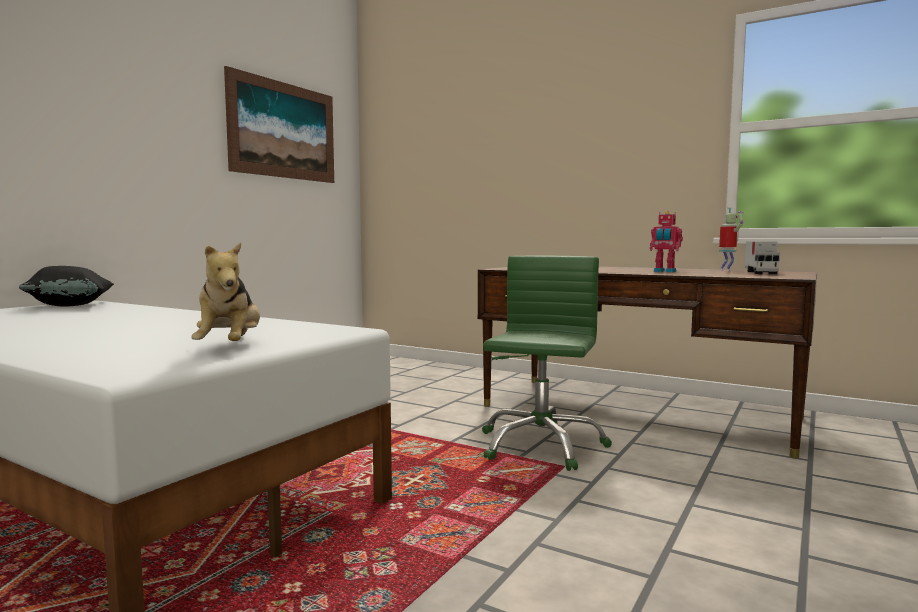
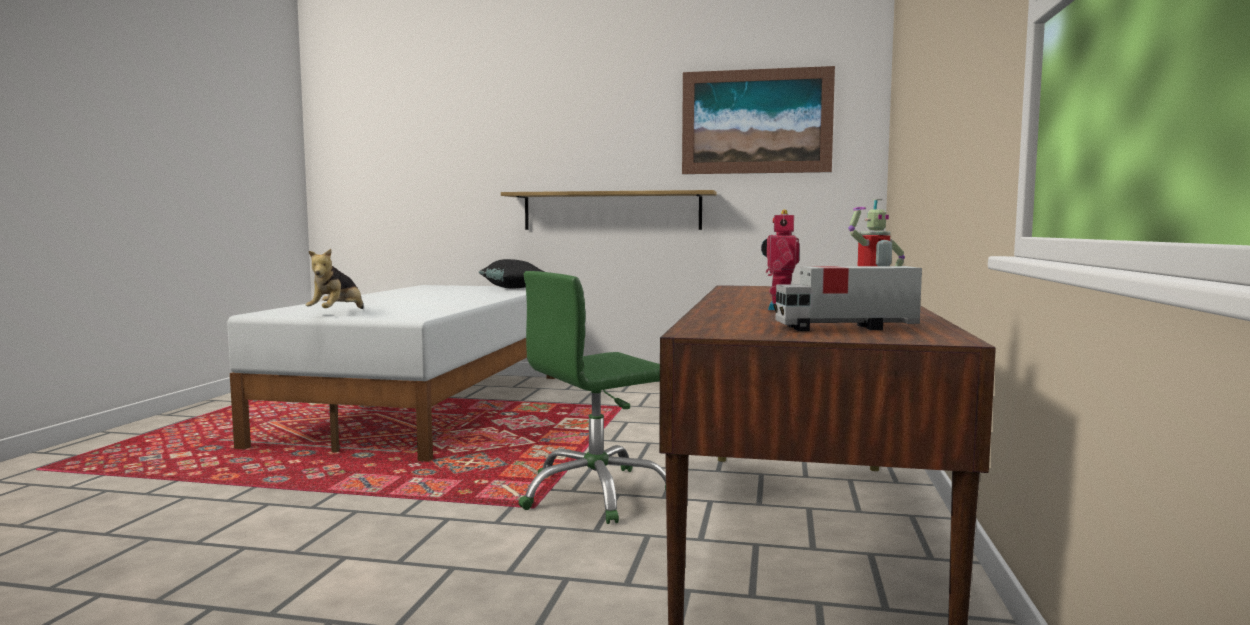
camera: 70 degrees right, 0 degrees up
(159, 205) = (611, 211): none -> shelf
(230, 347) = (337, 313): plush toy -> plush toy turned 45 degrees counterclockwise
(540, 445) = (596, 494): green office chair -> green office chair turned 150 degrees clockwise

